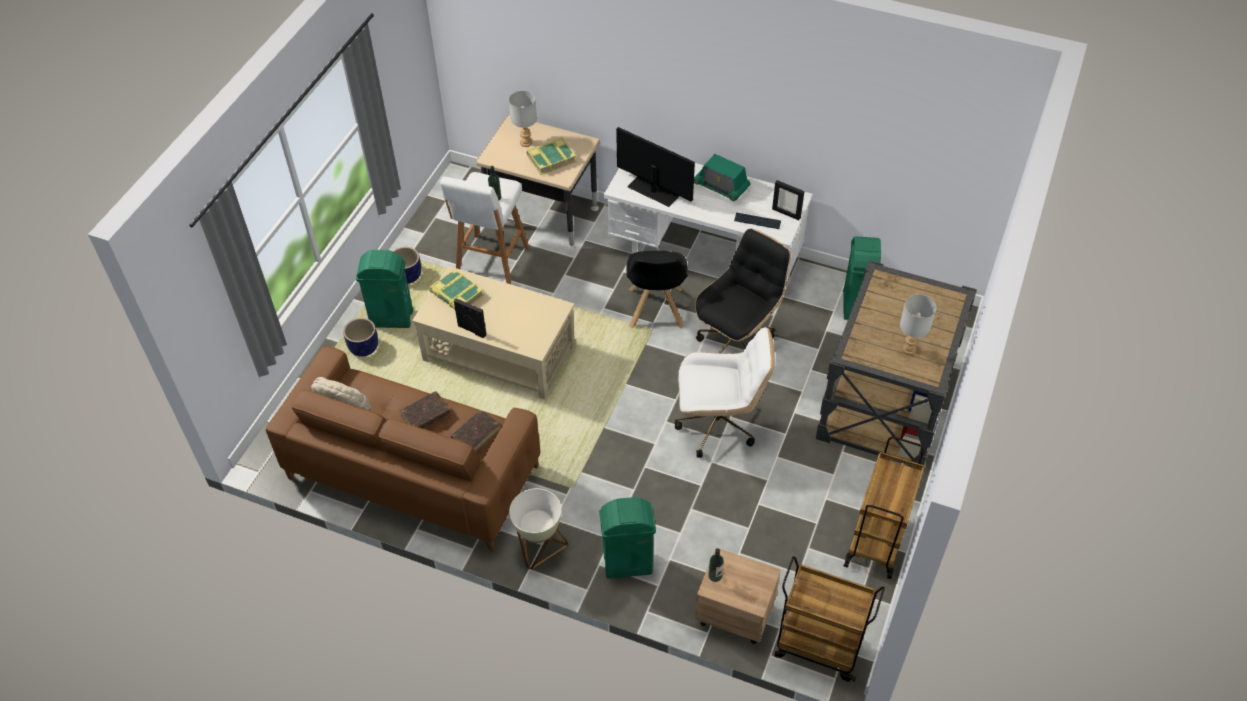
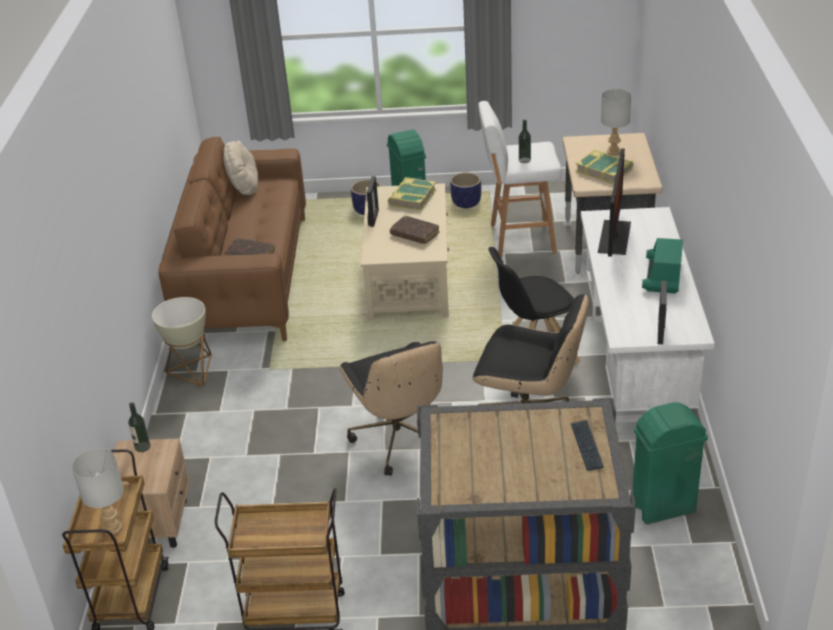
camera: 70 degrees right, 15 degrees down
(426, 415) = (260, 225): brown book -> brown book (415, 234)
(627, 564) = (193, 430): green trash can -> none
(719, 427) = (399, 444): white office chair -> black office chair
(757, 221) = (627, 315): keyboard -> keyboard (586, 446)
(909, 349) = (480, 466): grey table lamp -> grey table lamp (112, 529)

